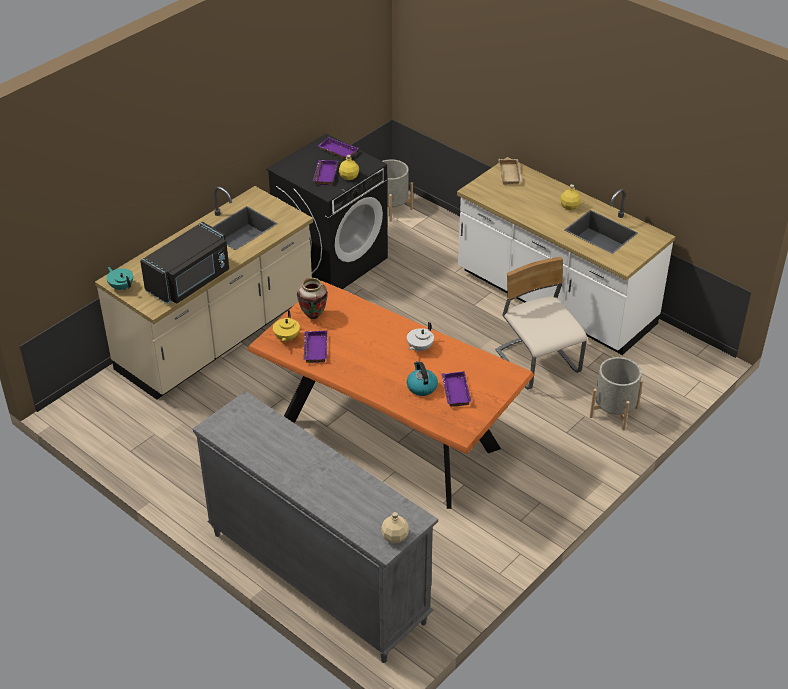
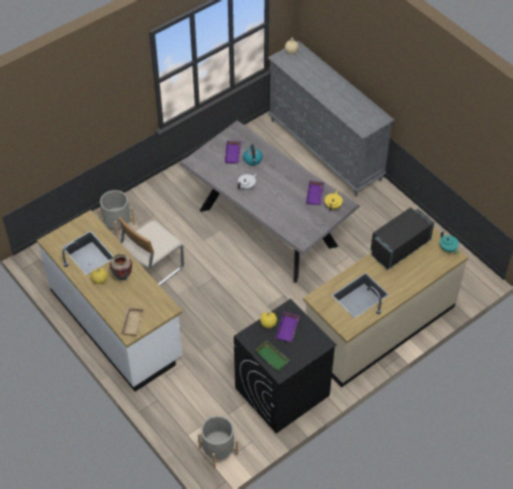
camera: 170 degrees left, 10 degrees up
(313, 316) = (313, 221): vase -> vase (122, 277)
(337, 151) = (273, 357): purple tray -> green tray
(389, 436) = (267, 228): orange dining table -> grey dining table
(538, 362) = (151, 269): beige chair -> beige chair turned 60 degrees clockwise

